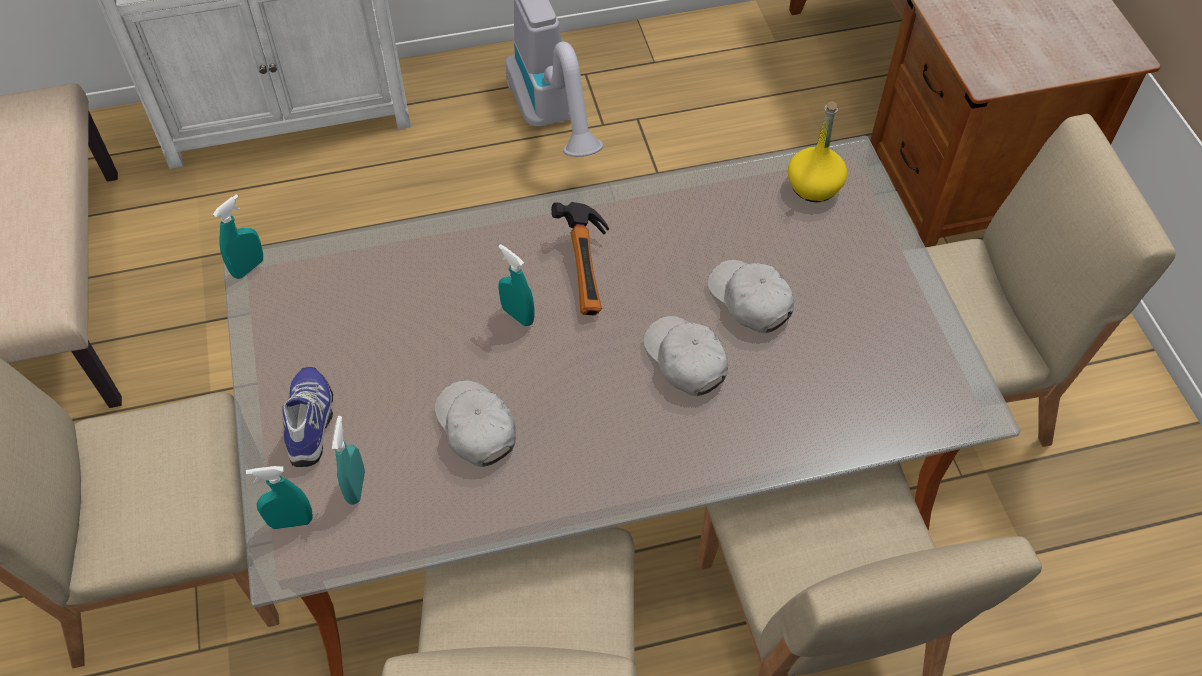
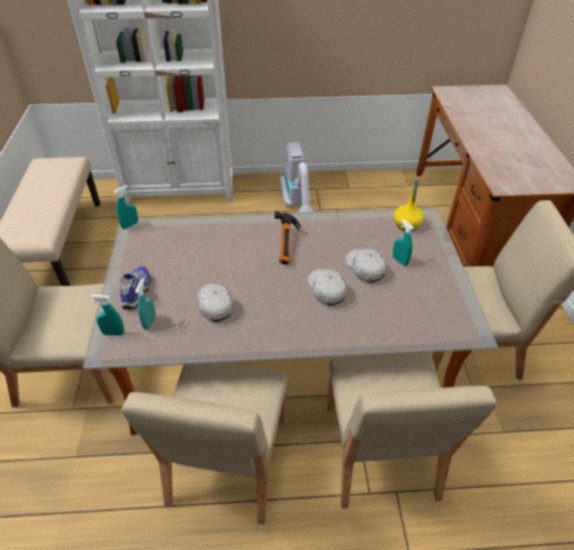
camera: 10 degrees right, 10 degrees down
(518, 315) = (249, 260): turquoise spray bottle -> turquoise spray bottle (400, 260)

